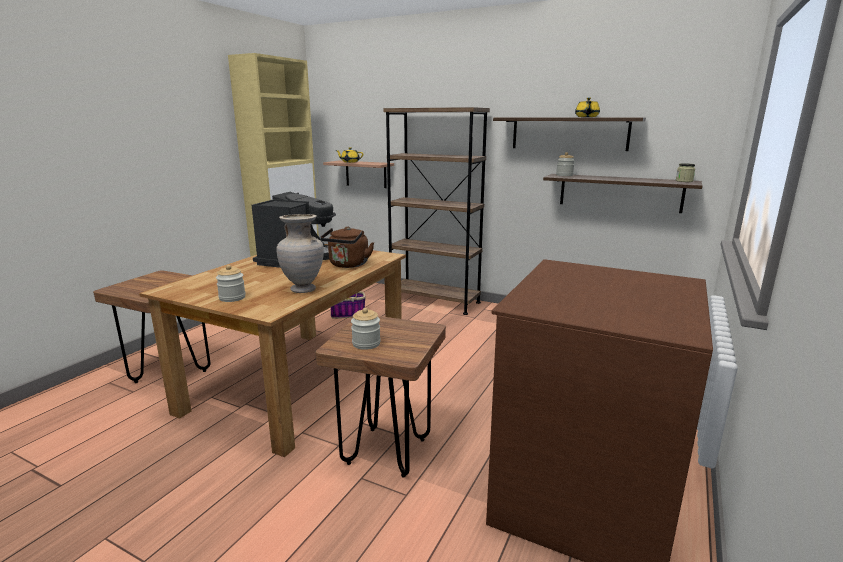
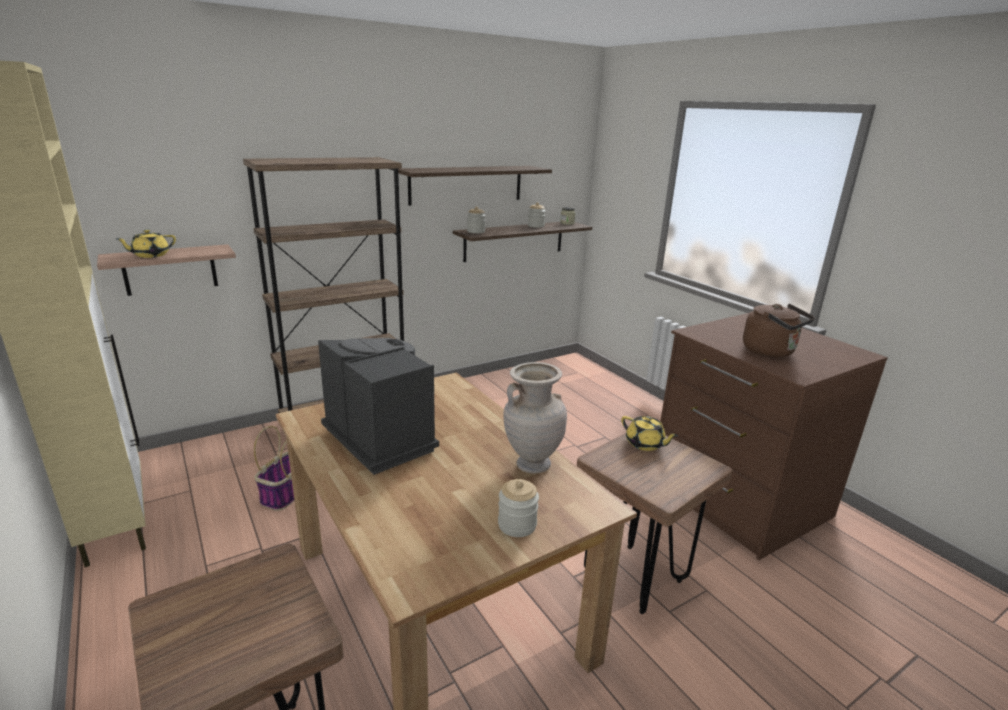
camera: 60 degrees left, 5 degrees up
(348, 265) = (459, 413): brown kettle -> brown kettle (771, 352)
(366, 344) = (666, 477): jar -> jar (536, 226)
(586, 117) = (493, 168): yellow teapot -> yellow teapot (645, 444)

